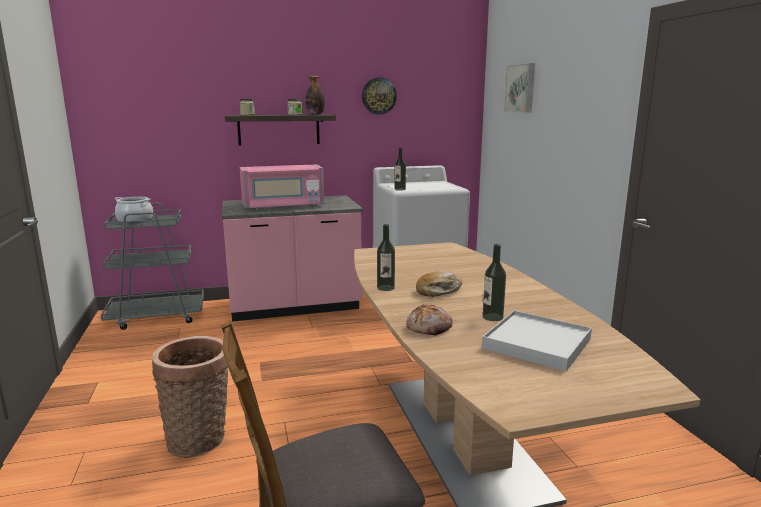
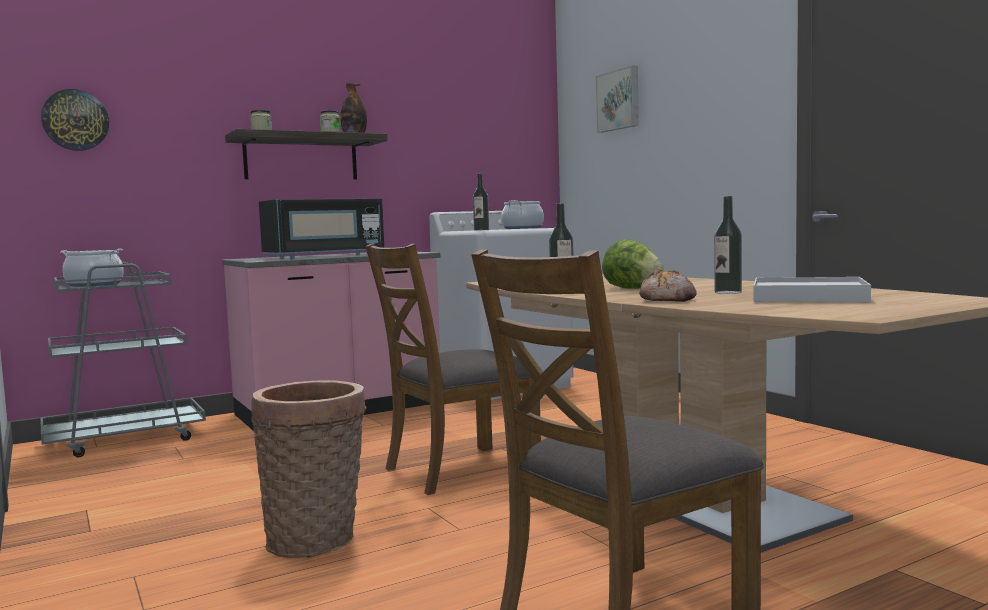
camera: 15 degrees left, 10 degrees down
(283, 206) = (325, 256): pink microwave -> black microwave
(329, 384) = (459, 469): none -> brown chair
(378, 96) = (431, 117): wall clock -> wall clock (75, 120)
(438, 185) = (522, 228): none -> cooking pot
(438, 291) = (631, 288): bread -> lettuce

